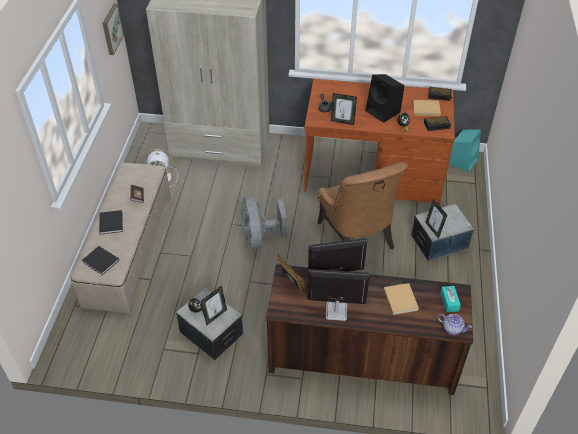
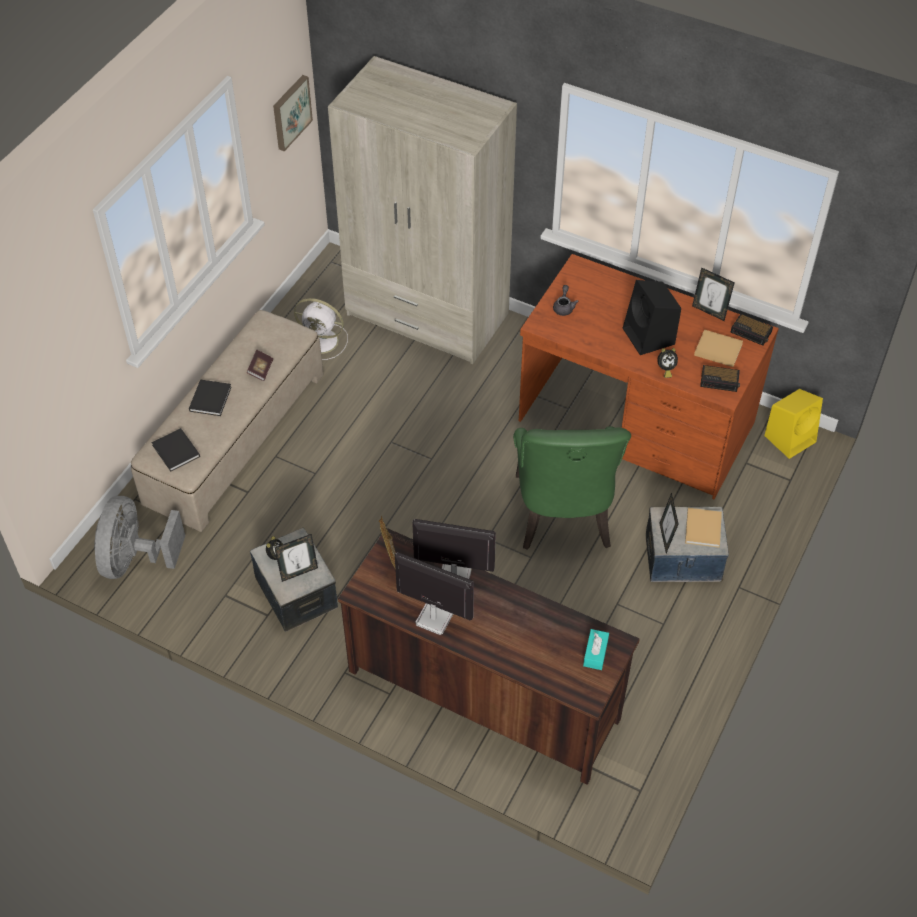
camera: 20 degrees right, 5 degrees up
(260, 237) = (422, 474): grey fan -> grey fan (135, 559)
(342, 121) = (579, 337): picture frame -> picture frame (709, 311)
(357, 236) = (563, 512): brown chair -> green chair
(400, 298) = (529, 627): beige book -> beige book (703, 527)
(452, 328) = (579, 691): teapot -> none
(463, 161) = (790, 438): turquoise speaker -> yellow speaker

